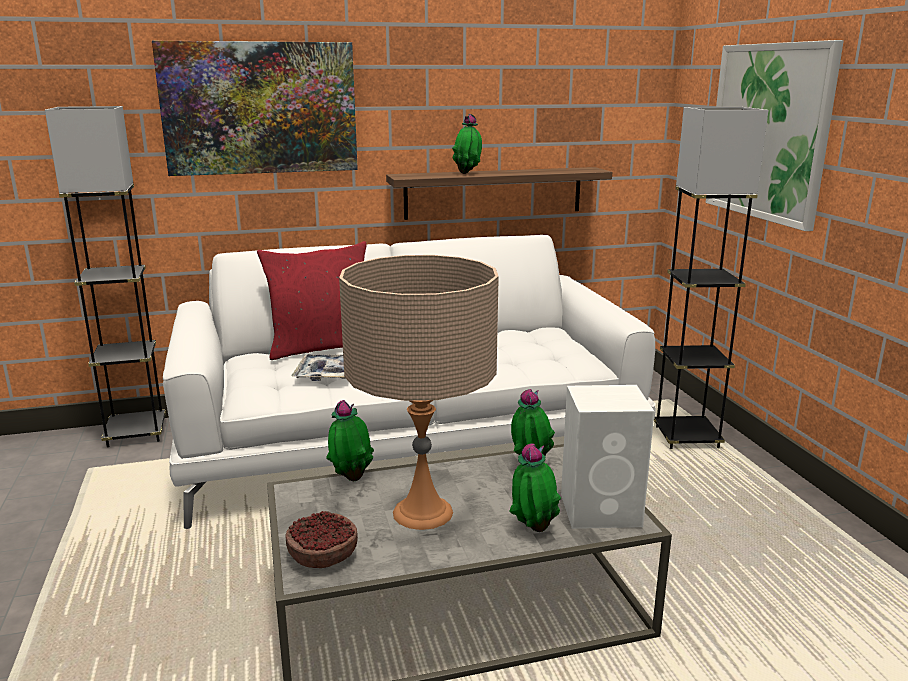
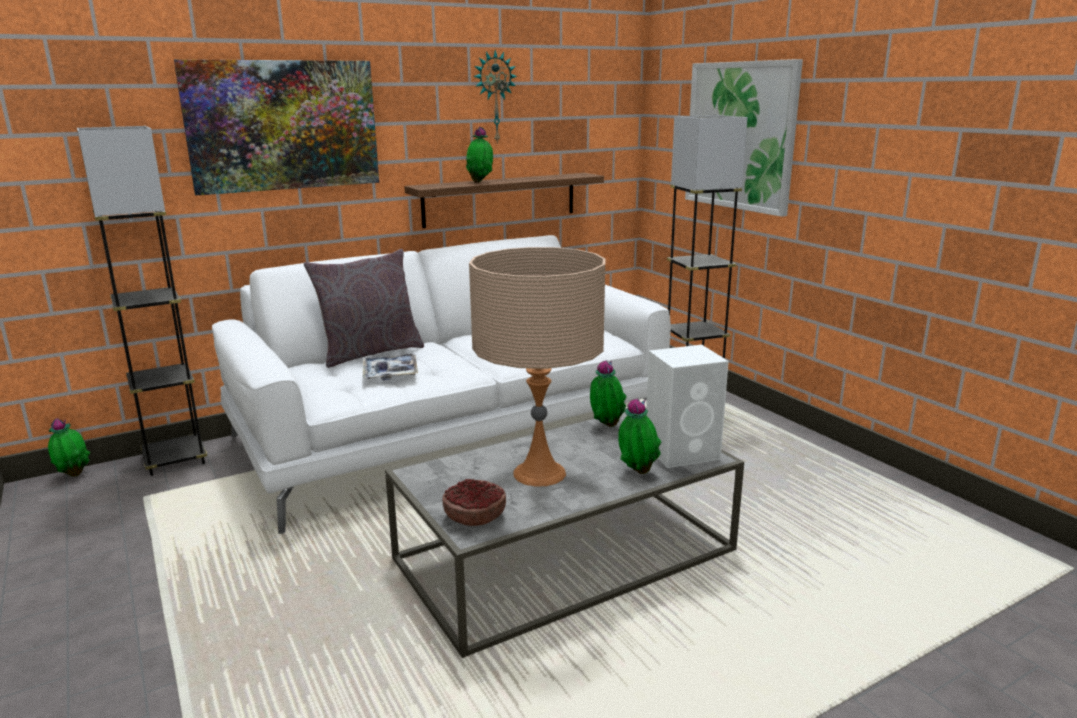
camera: 15 degrees left, 0 degrees up
(322, 348) = (370, 353): red pillow -> grey pillow
(351, 478) = (460, 456): potted plant -> potted plant (74, 474)
(491, 82) = (494, 97): none -> wall clock

